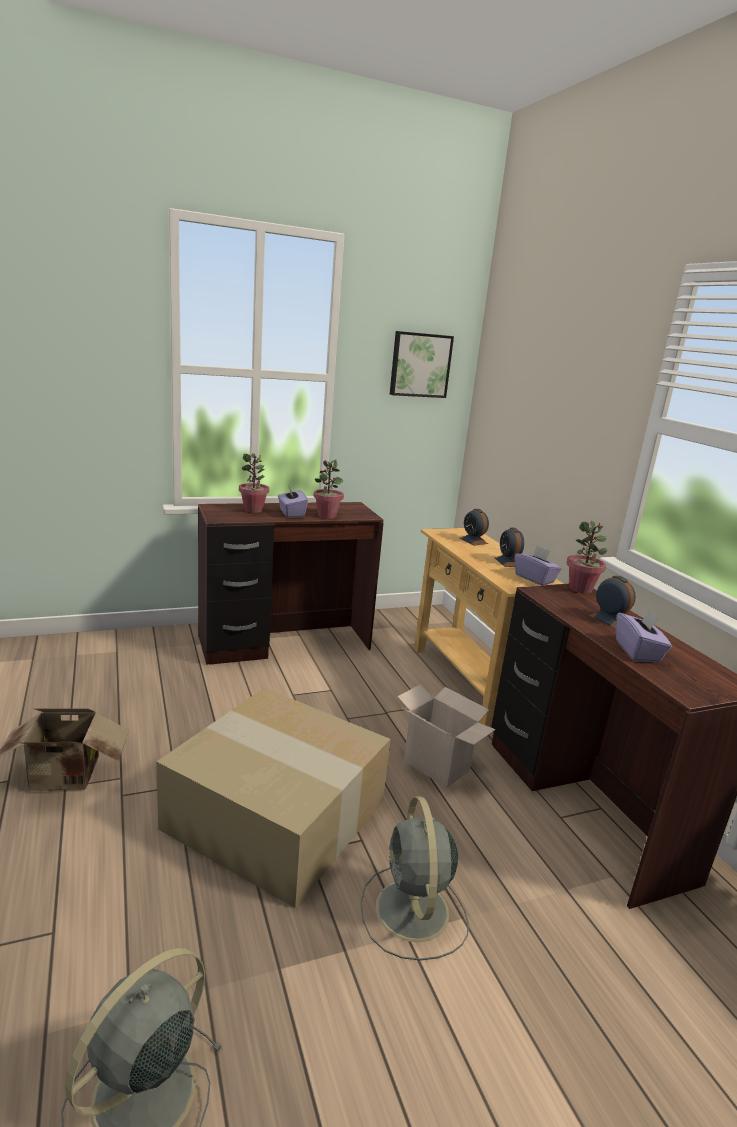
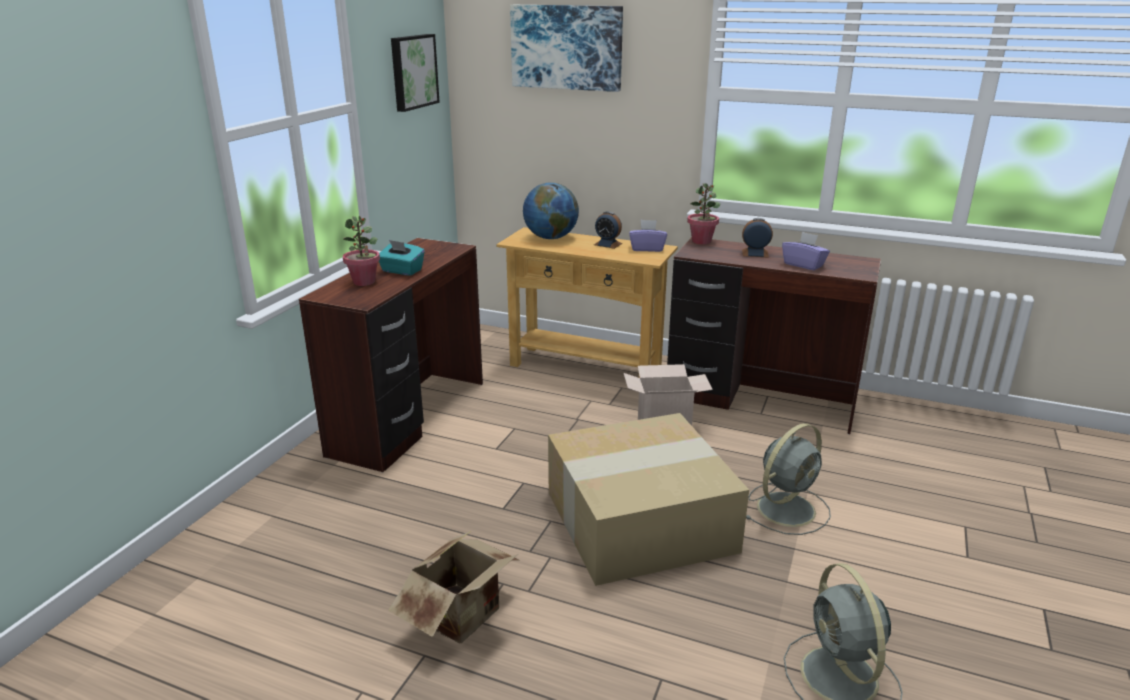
camera: 45 degrees left, 5 degrees up
(291, 513) = (401, 271): purple tissue box -> turquoise tissue box
(326, 516) = (432, 261): potted plant -> none
(413, 913) = (787, 508): grey fan -> grey fan turned 75 degrees counterclockwise
(473, 541) = (550, 238): alarm clock -> globe
(549, 359) = (567, 47): none -> picture

